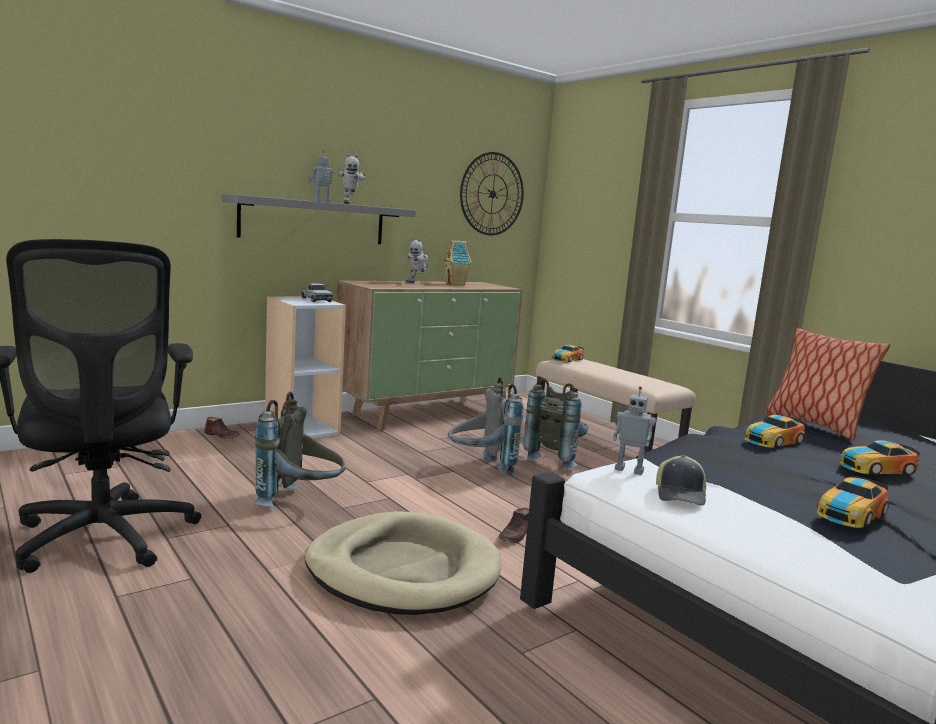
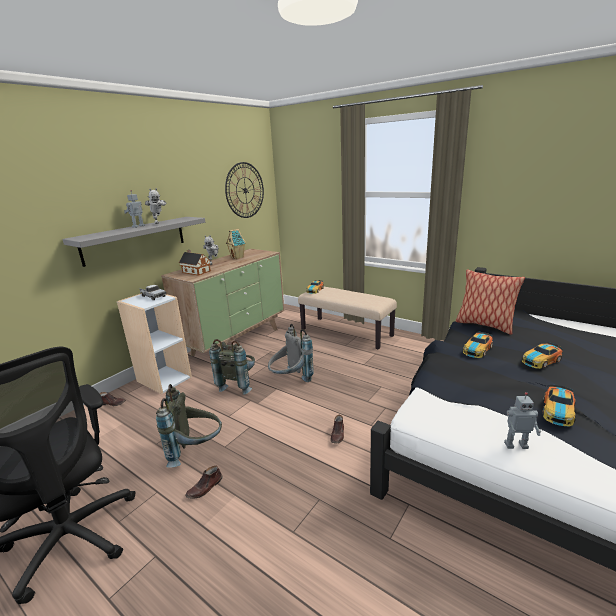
camera: 15 degrees left, 10 degrees up
(291, 538) = (205, 488): none -> brown shoe
(385, 284) = (195, 271): none -> toy house
(403, 570) = (289, 491): beige dog bed -> none
(555, 459) = (329, 359): grey backpack -> grey backpack (238, 384)
(629, 470) = (423, 406): toy robot -> toy robot (515, 444)
(681, 495) = (465, 423): cap -> none

